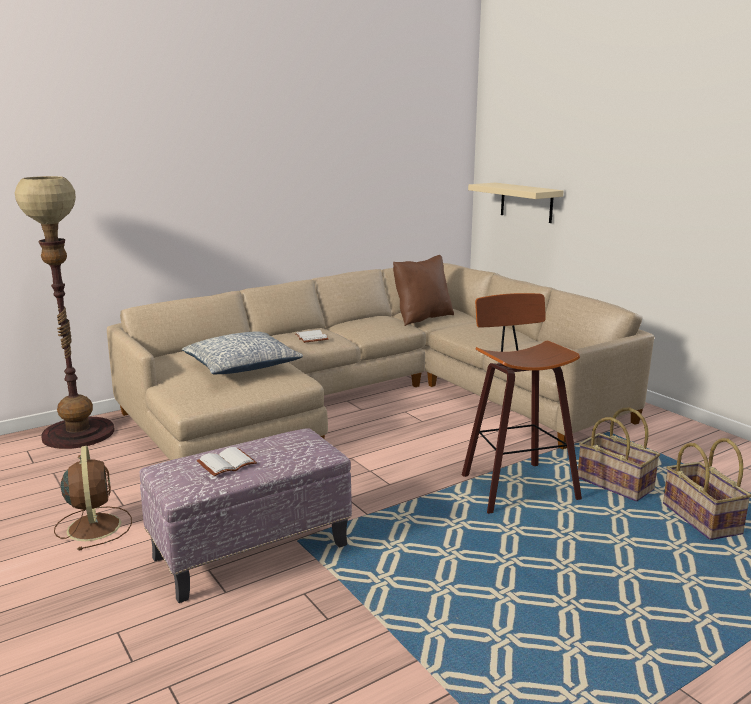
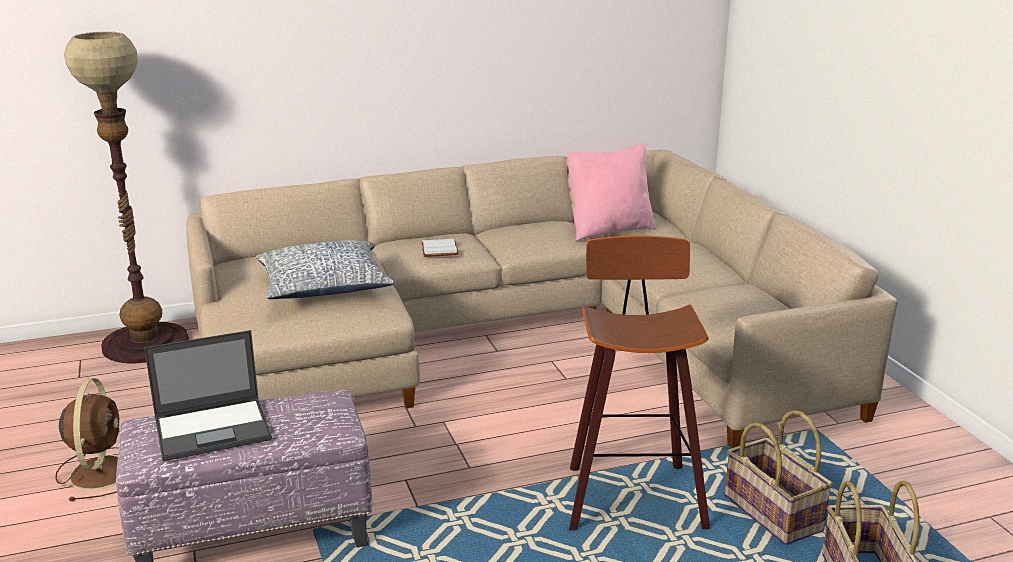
camera: 15 degrees right, 5 degrees up
(226, 463) = (214, 429): white book -> laptop
(422, 318) = (608, 230): brown pillow -> pink pillow
(526, 202) = (784, 73): beige shelf -> none

